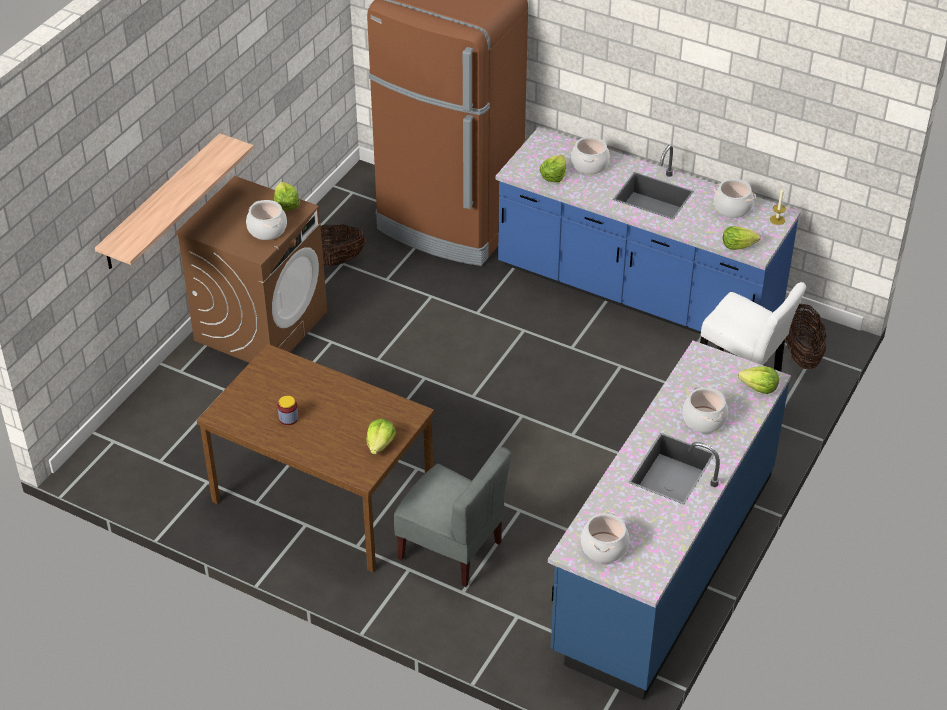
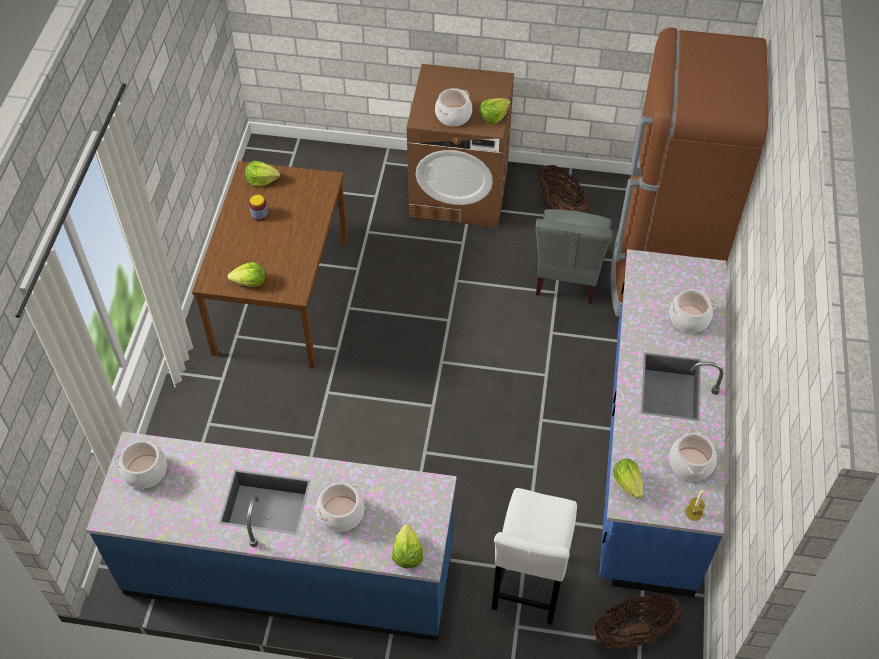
camera: 70 degrees right, 10 degrees up
(161, 202) = (417, 32): shelf -> none
(451, 549) = (253, 401): grey chair -> grey chair (568, 276)
(553, 176) = (653, 294): lettuce -> lettuce (262, 180)

